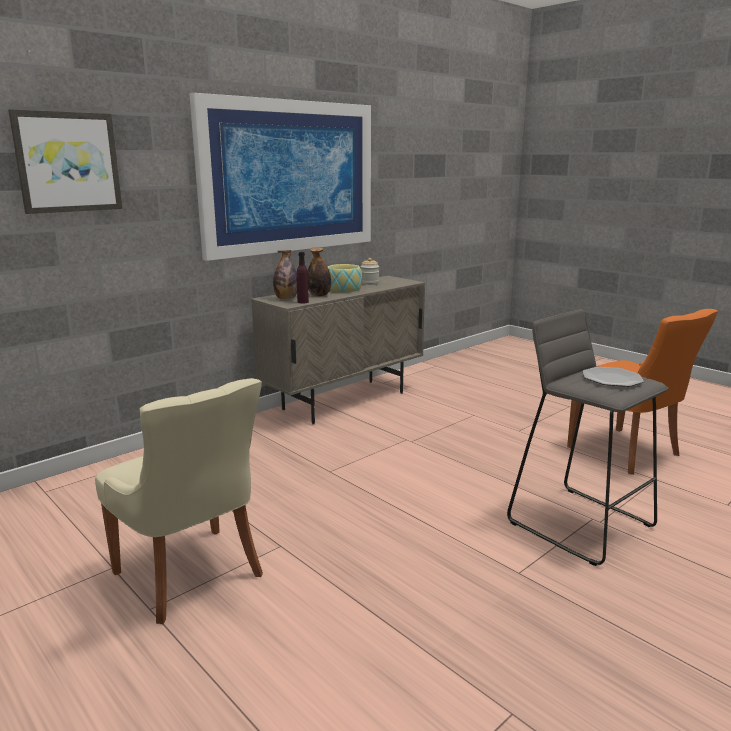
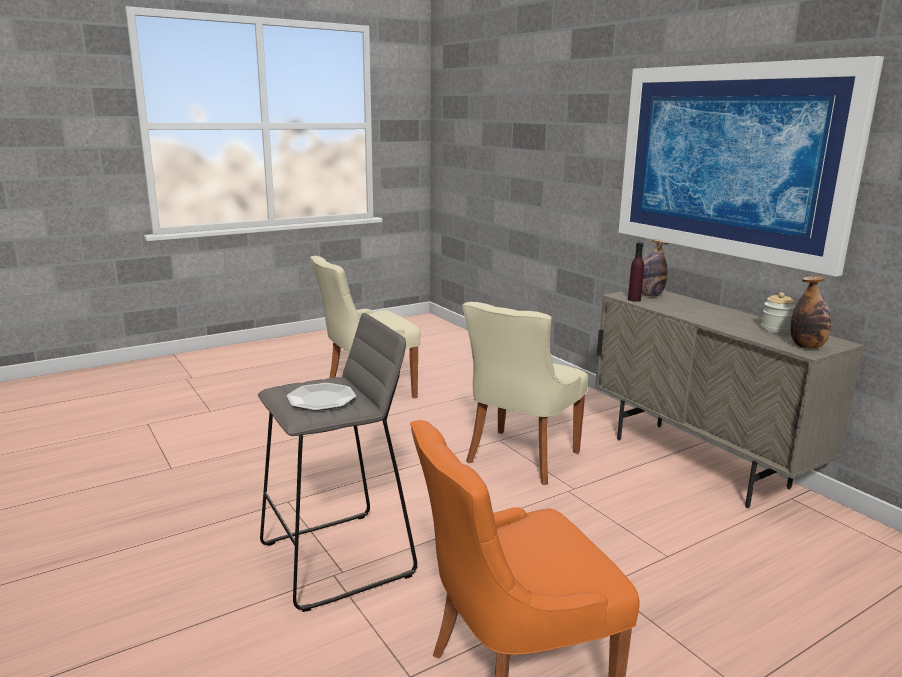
camera: 100 degrees right, 0 degrees up
(68, 162) = (554, 131): picture -> none
(319, 295) = (674, 306): bottle -> bottle (807, 346)
(343, 289) = (721, 316): bowl -> none
(364, 460) = (520, 458): none -> beige chair

